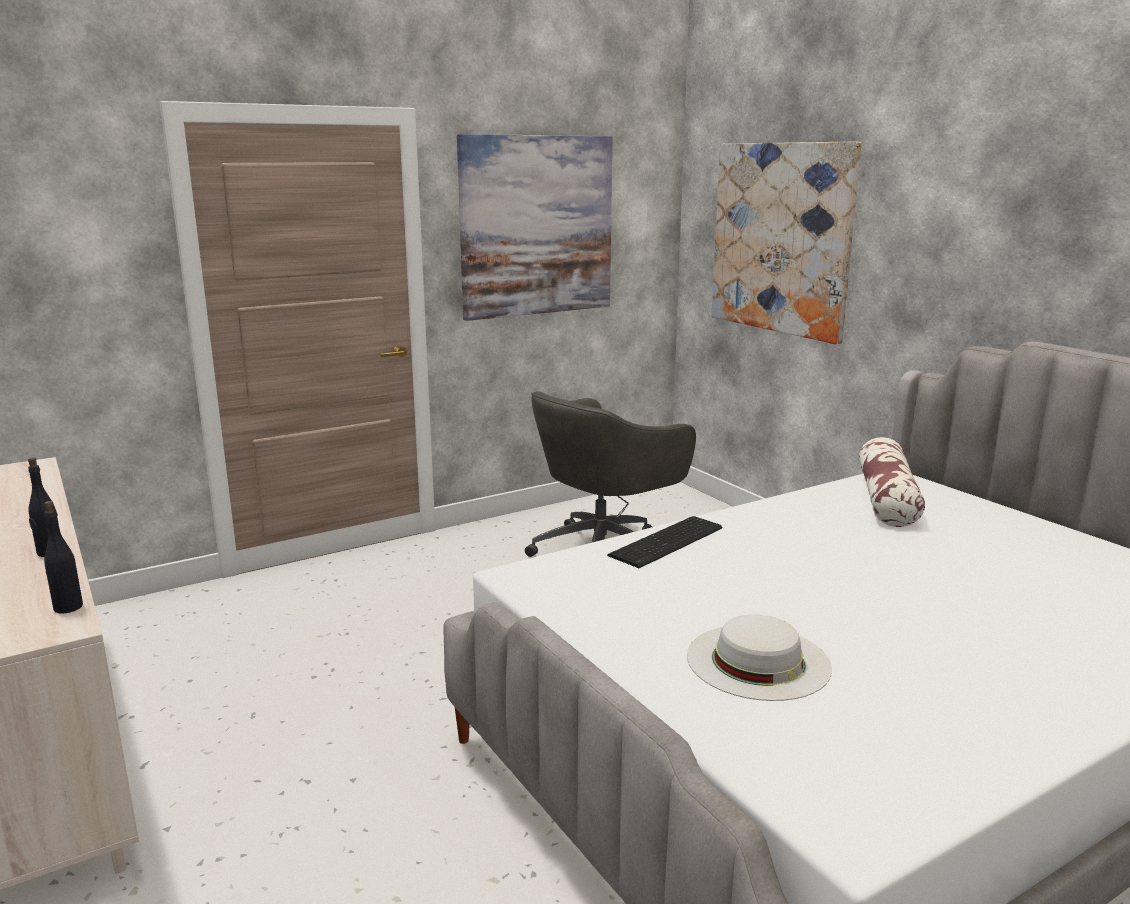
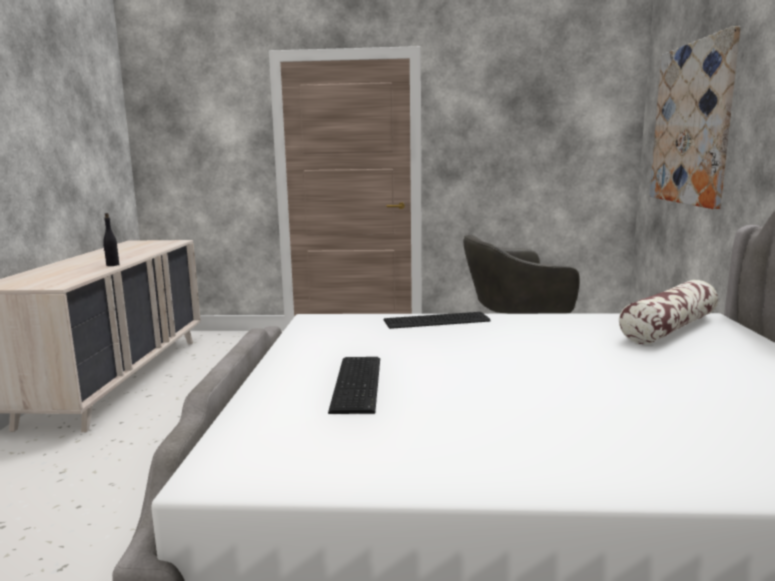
camera: 35 degrees right, 5 degrees down
(68, 607) = (74, 280): black bottle -> none
(537, 226) = (510, 125): picture -> none
(758, 661) = (359, 383): white hat -> keyboard

